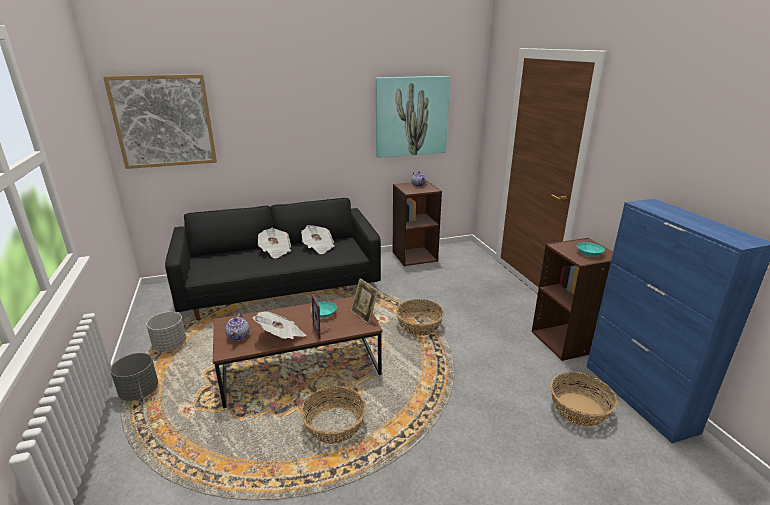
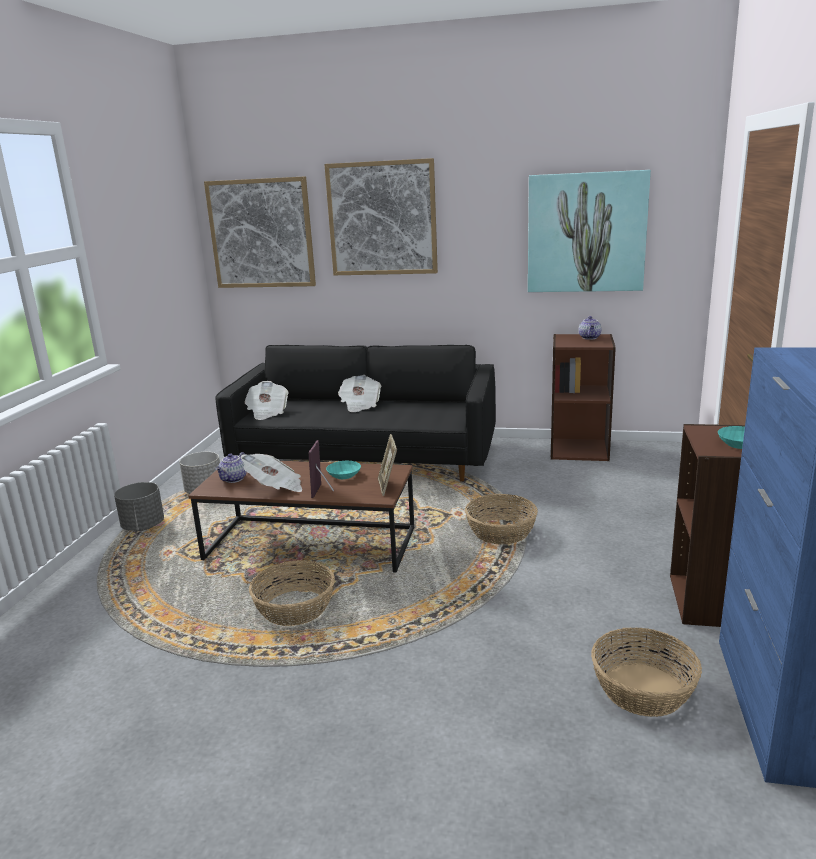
camera: 30 degrees right, 5 degrees down
(270, 108) = (382, 218): none -> picture
(318, 247) = (414, 408): newspaper -> newspaper (267, 412)

